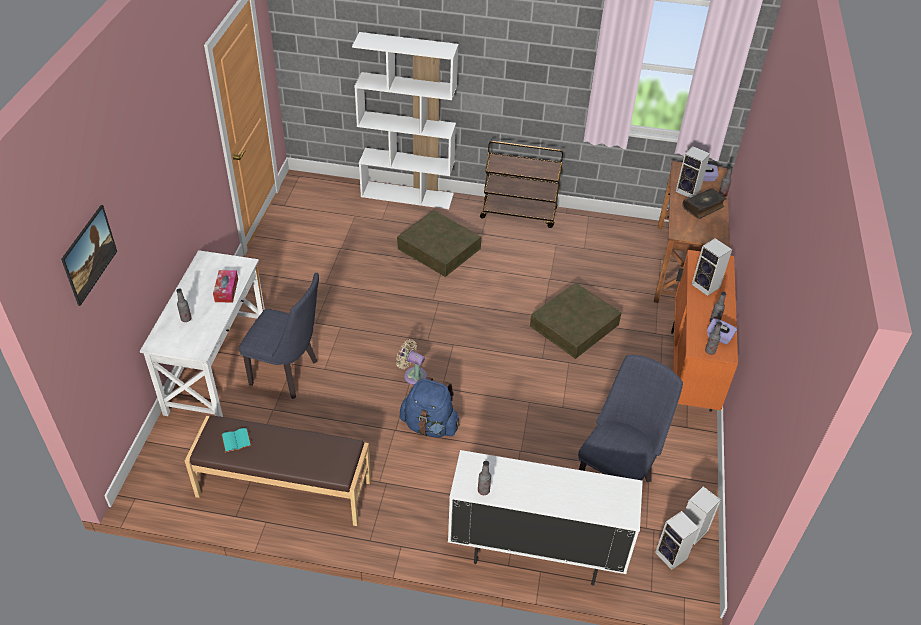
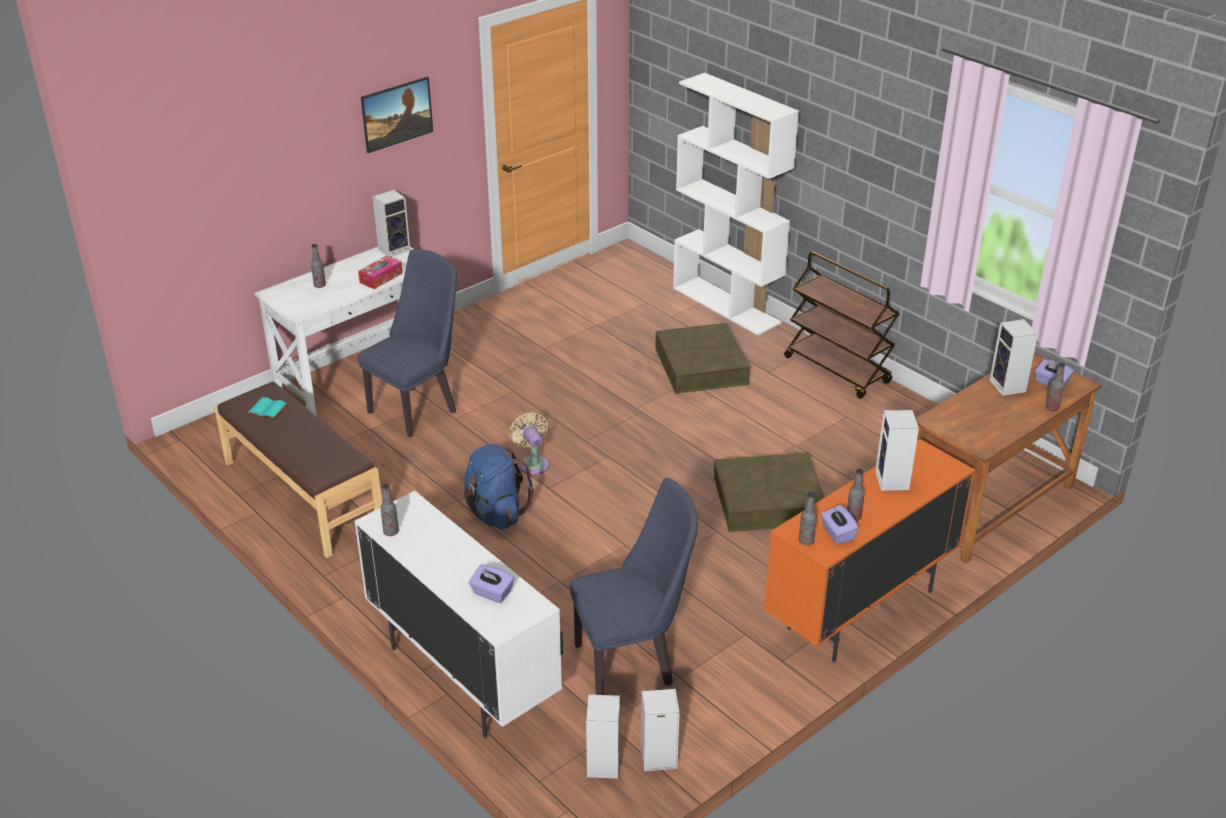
camera: 40 degrees right, 10 degrees down
(93, 266) = (204, 162): picture -> picture (398, 128)
(207, 260) = (395, 249): none -> speaker
(289, 374) = (417, 408): blue chair -> blue chair turned 105 degrees counterclockwise
(594, 495) = (491, 593): none -> purple tissue box
(703, 207) = (1006, 409): book -> none

